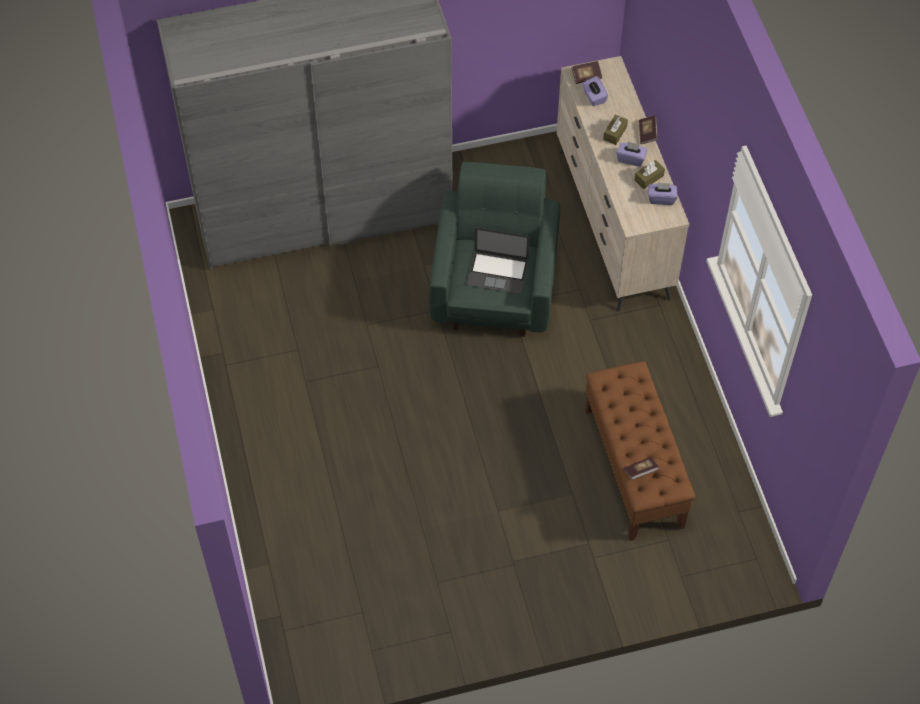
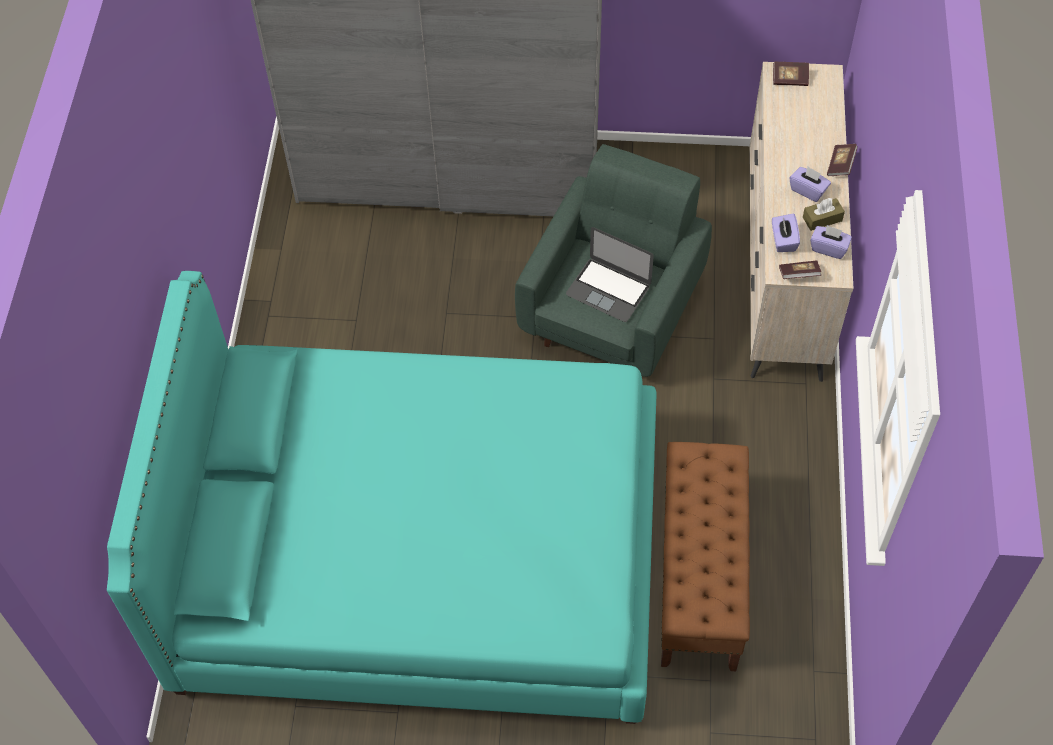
camera: 20 degrees right, 0 degrees up
(423, 516) = (421, 559): none -> turquoise bed
(594, 97) = (790, 105): purple tissue box -> purple tissue box (783, 240)
(615, 133) = (800, 154): brown tissue box -> none
(640, 471) = (689, 585): book -> book (799, 275)

